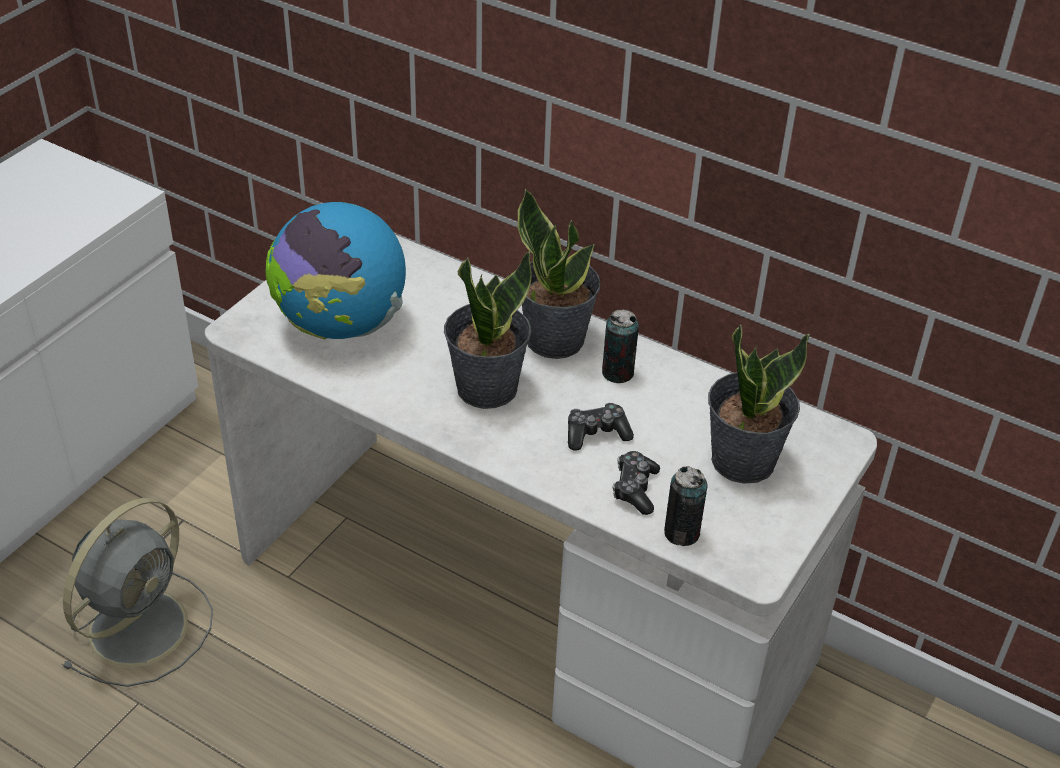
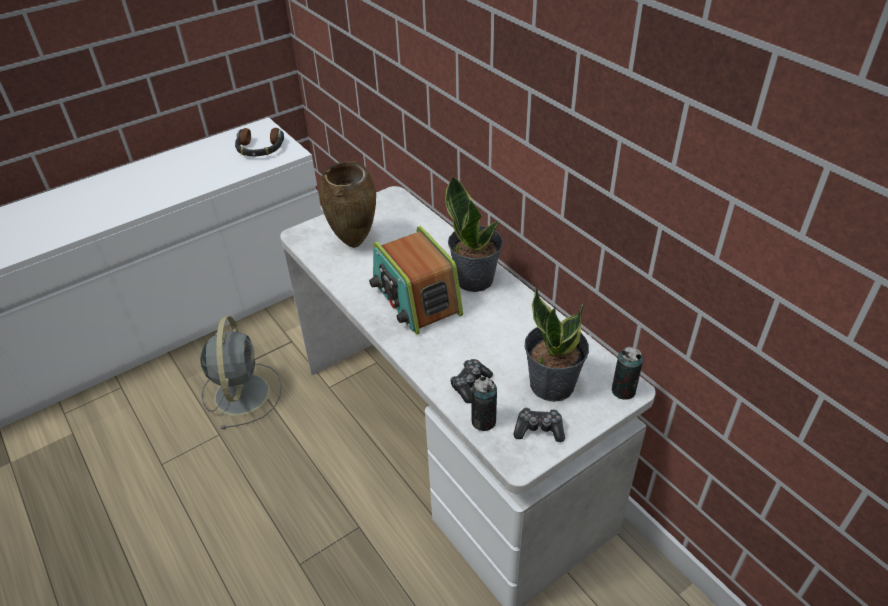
camera: 25 degrees right, 0 degrees up
(64, 197) = (259, 149): none -> headphones
(141, 625) = (242, 392): grey fan -> grey fan turned 60 degrees counterclockwise
(340, 324) = (355, 244): globe -> brown vase
(486, 387) = (416, 298): potted plant -> radio
(596, 434) = (466, 343): game controller -> game controller (539, 429)
(617, 373) = (501, 308): can -> can (623, 391)

